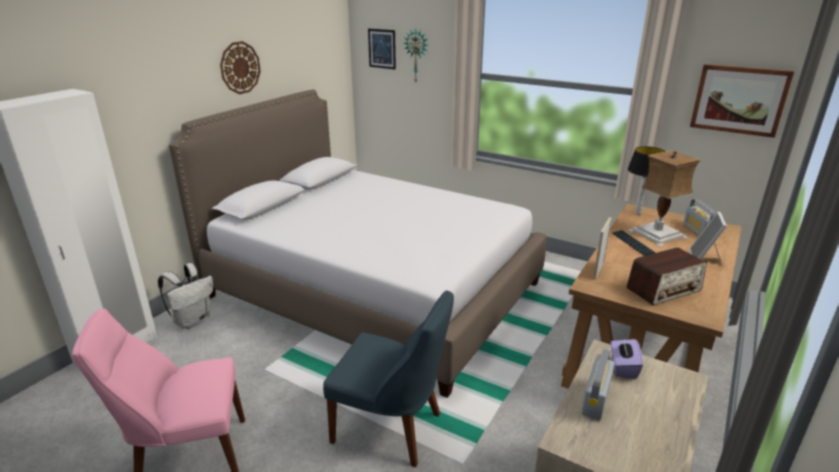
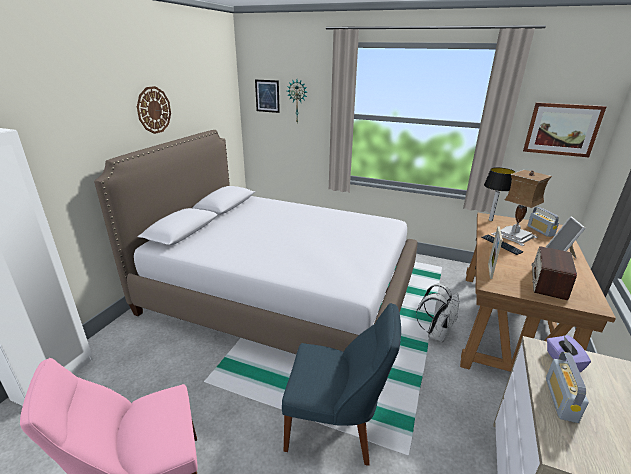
camera: 10 degrees left, 0 degrees up
(193, 320) = (125, 339): white backpack -> white backpack (436, 333)
(663, 289) = (548, 283): radio -> radio turned 150 degrees clockwise

